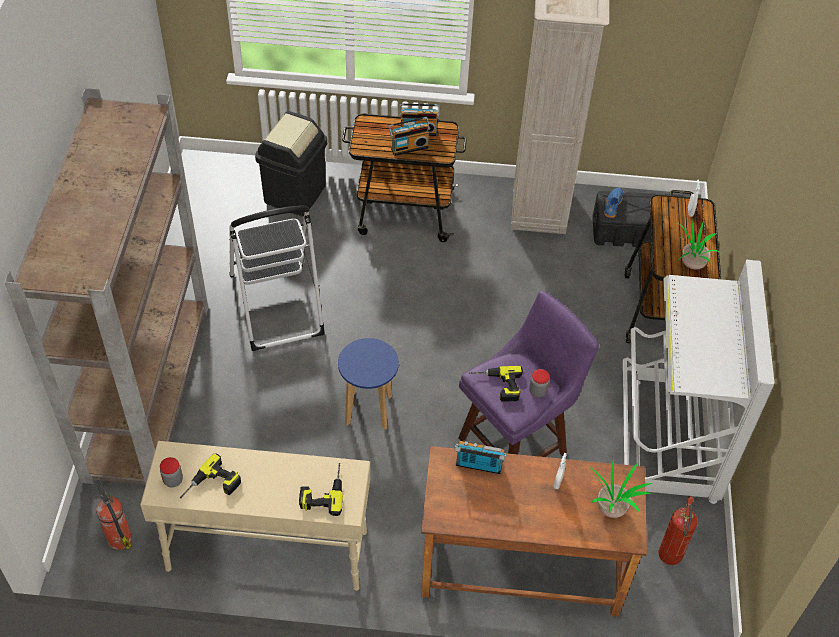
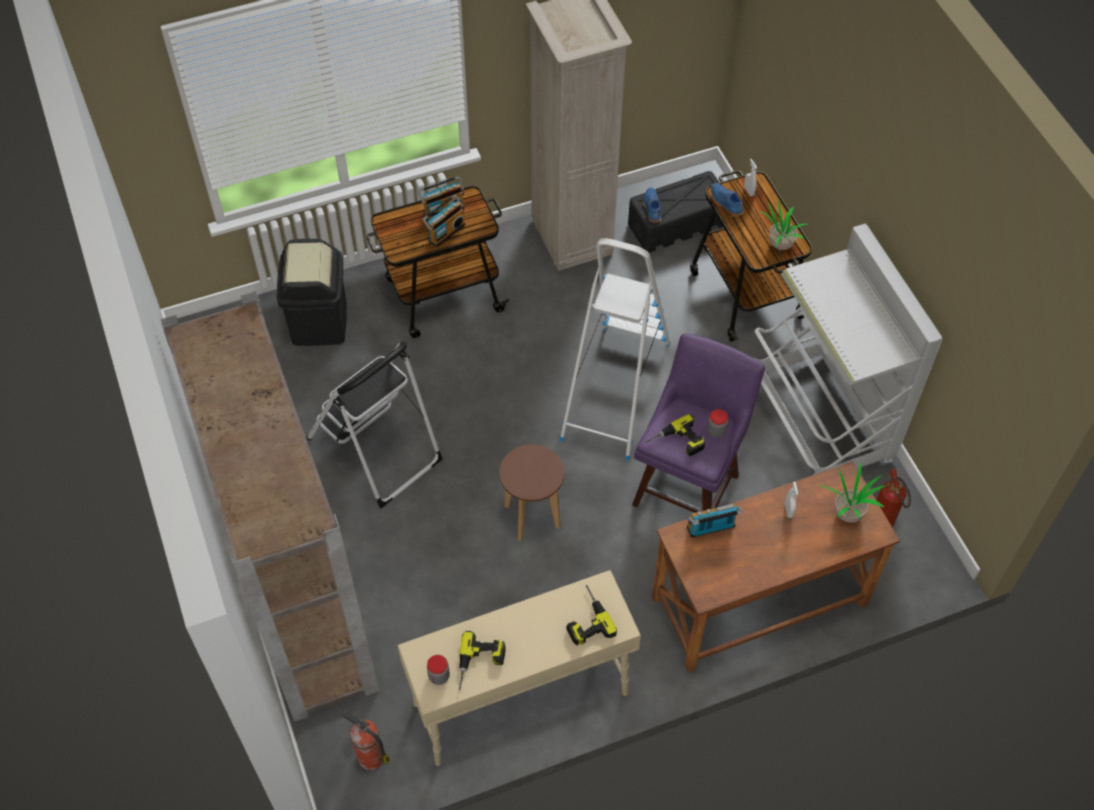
camera: 25 degrees left, 5 degrees up
(368, 410) = (532, 517): blue stool -> brown stool
(502, 340) = (616, 389): none -> white step ladder
(663, 213) = (725, 203): none -> blue shoe

